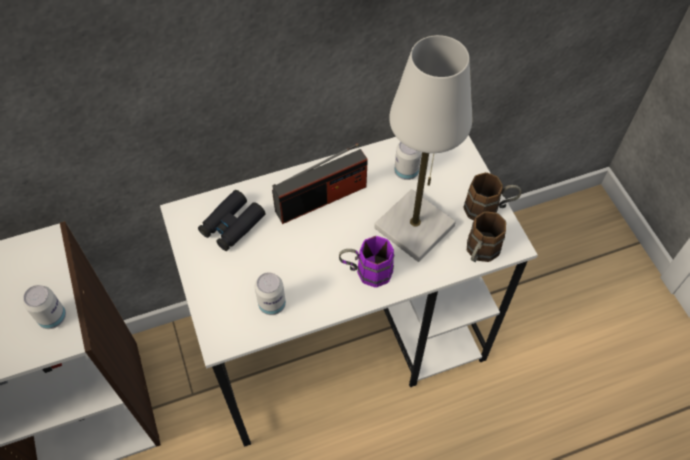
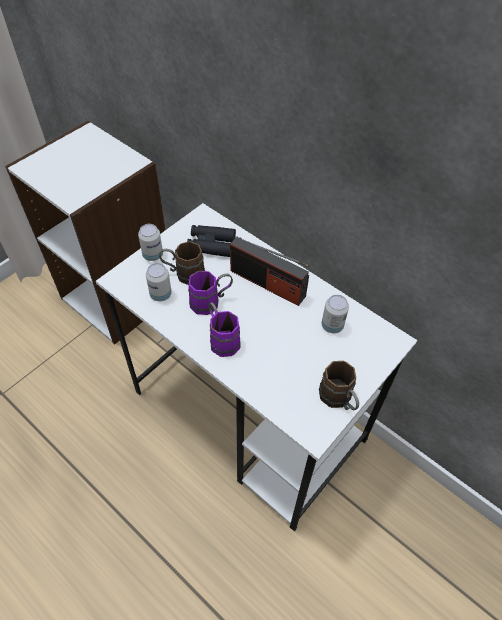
camera: 60 degrees right, 5 degrees down
(53, 317) = (85, 190): can -> can (153, 255)
(312, 260) = (211, 301): none -> purple mug
(415, 227) = (283, 353): white table lamp -> none
(479, 253) = (288, 411): brown mug -> brown mug (183, 274)

